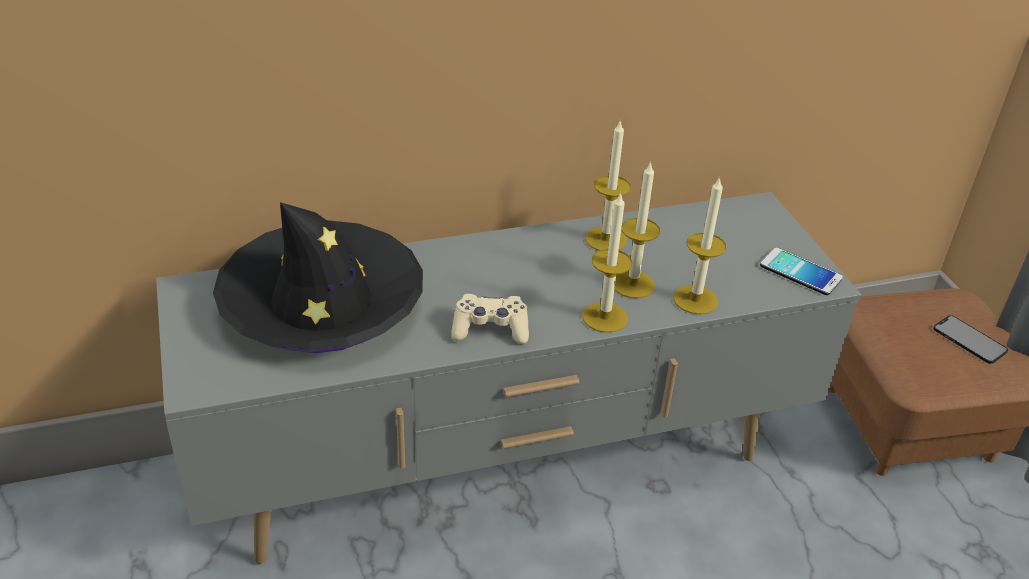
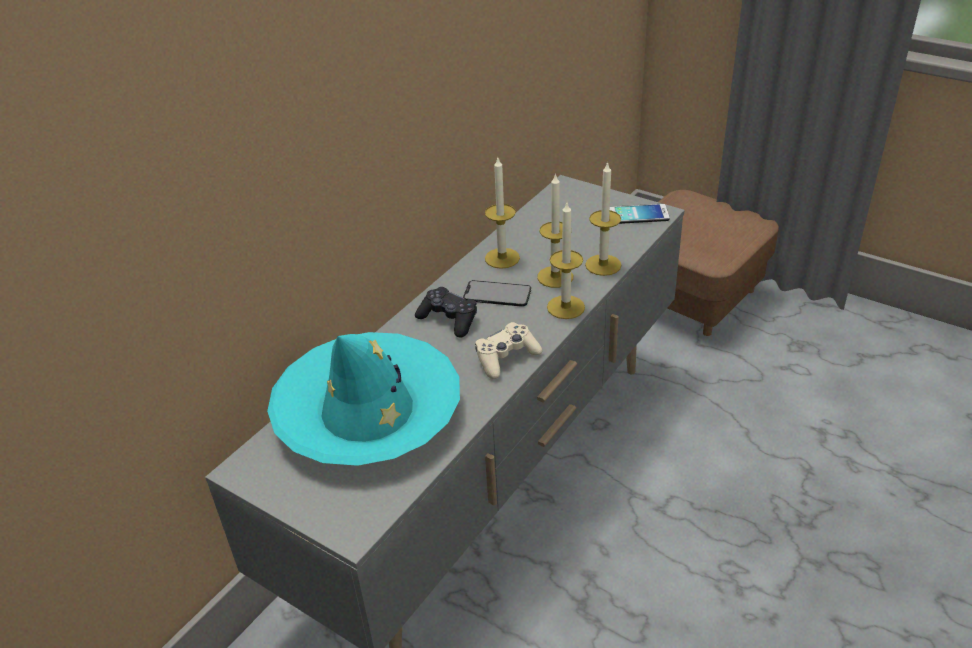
camera: 35 degrees left, 0 degrees up
(322, 303) = (368, 413): black hat -> turquoise hat
(486, 266) = (449, 319): none -> black game controller
(969, 340) = (713, 217): phone -> phone (497, 294)

